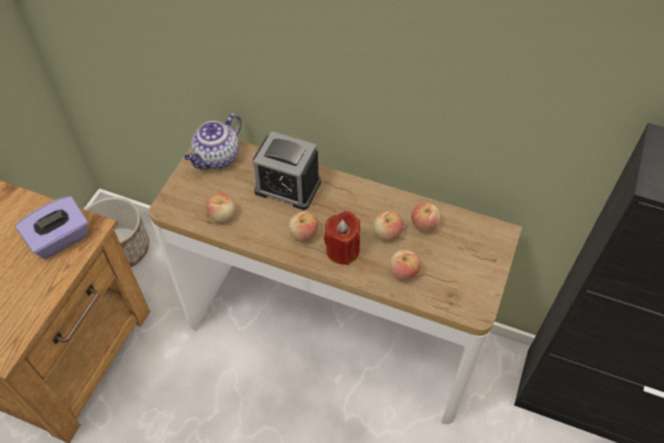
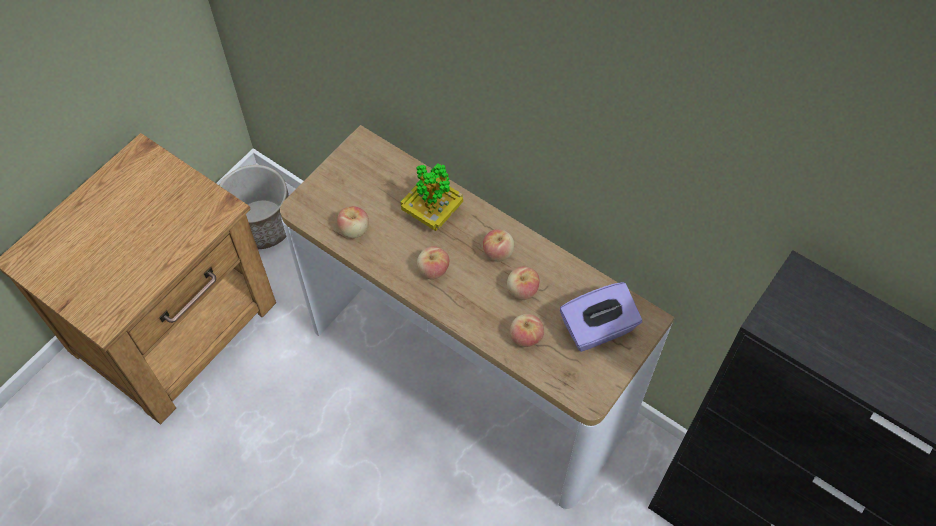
camera: 15 degrees right, 5 degrees up
(60, 239) = (188, 214): purple tissue box -> purple tissue box (598, 329)
(217, 158) = (366, 163): teapot -> none
(287, 187) = (432, 213): alarm clock -> potted plant
(342, 250) = (469, 298): red candle -> none
(424, 225) = (566, 290): apple -> apple (498, 252)

